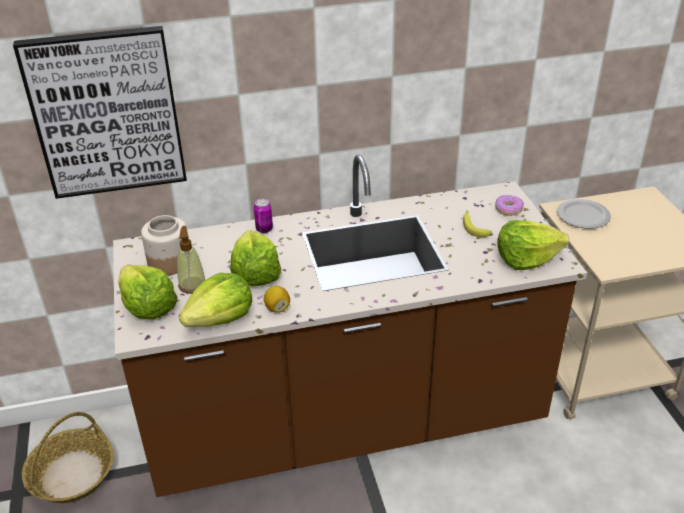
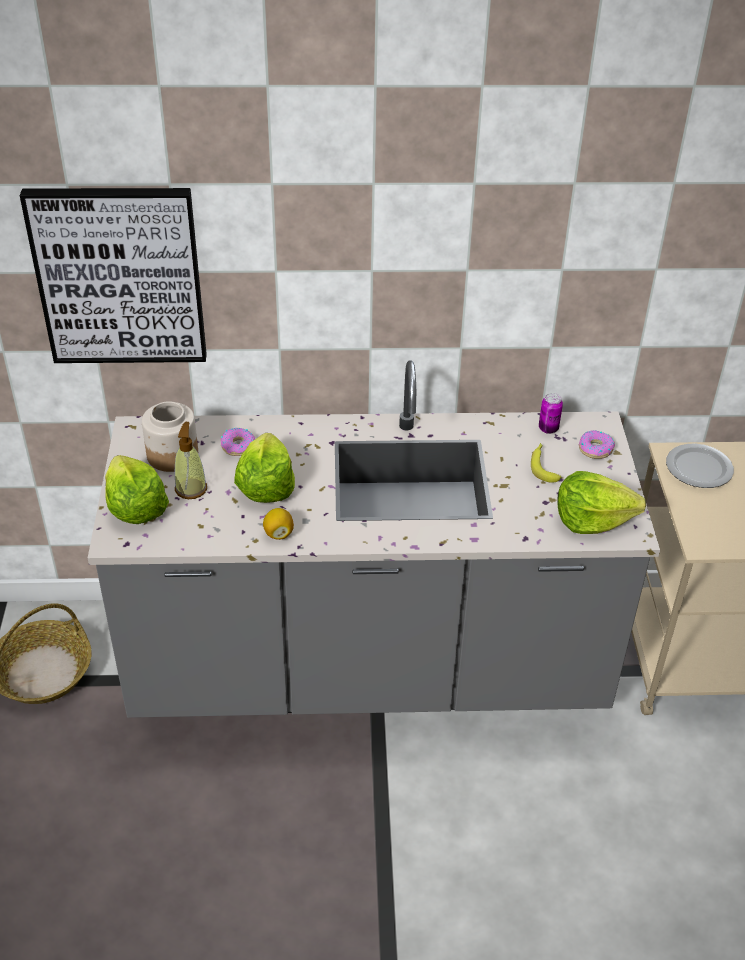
camera: 10 degrees right, 5 degrees up
(221, 319) = (212, 536): lettuce -> none
(223, 247) = (238, 446): none -> donut
(264, 229) = (291, 430): can -> can (548, 428)
(345, 423) = (368, 669): brown counter -> grey counter

